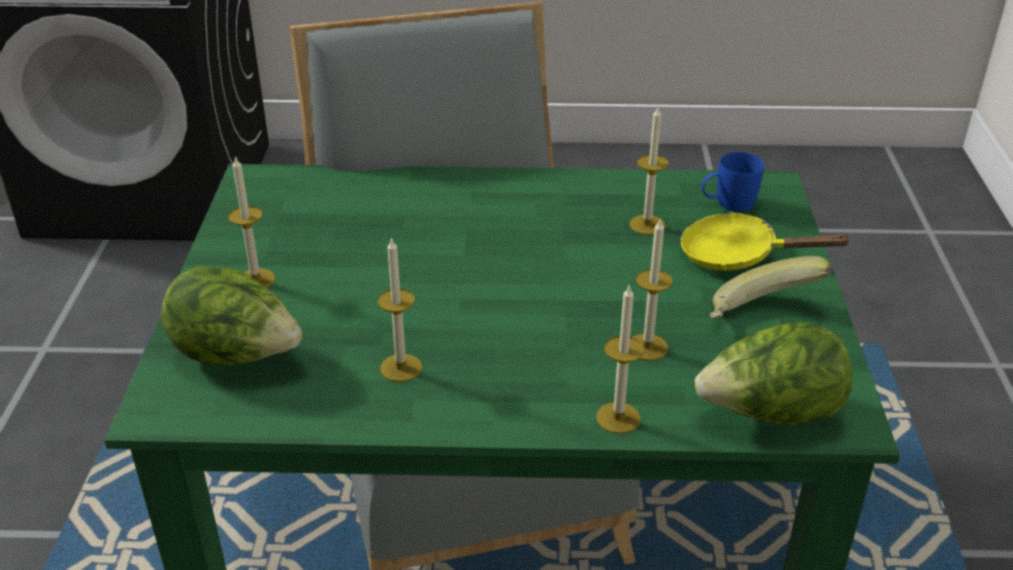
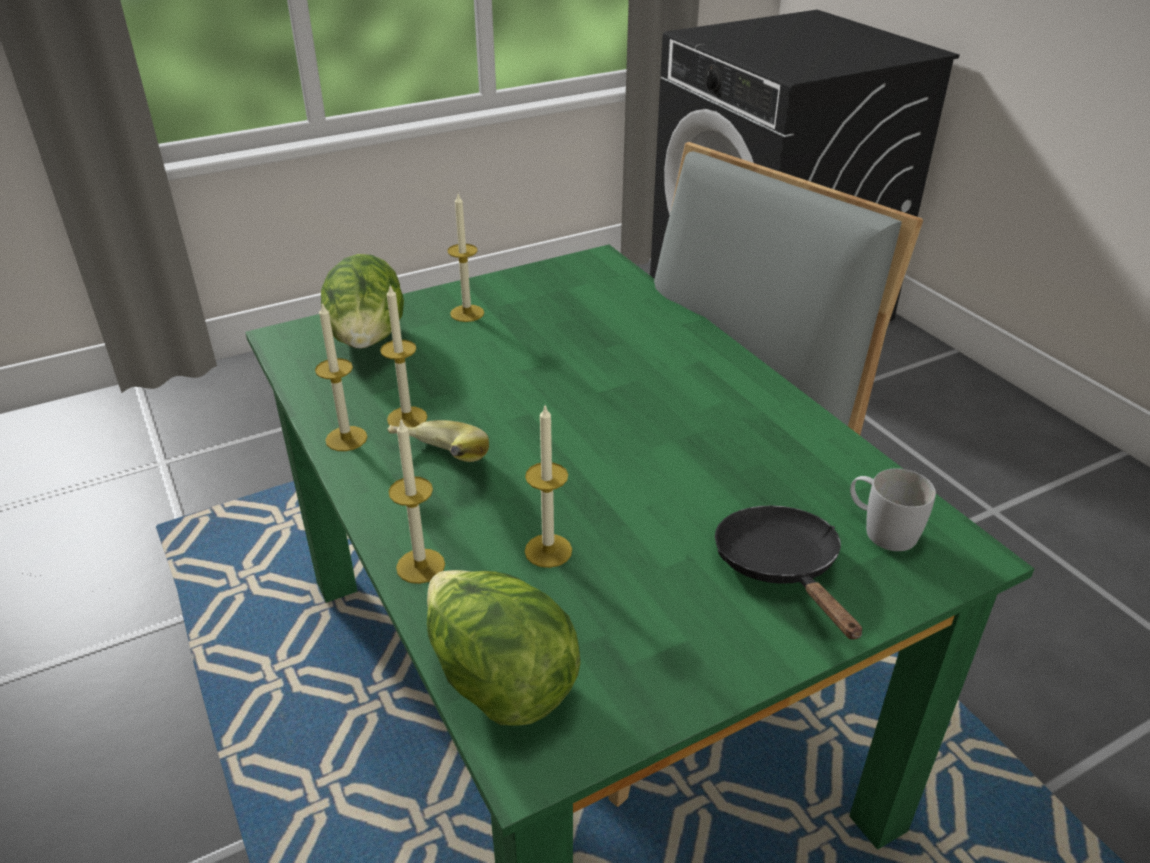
camera: 60 degrees right, 0 degrees up
(647, 225) = (767, 483): candle -> candle (346, 438)
(727, 203) = (881, 529): blue mug -> white mug
(737, 255) = (781, 568): yellow frying pan -> black frying pan
(762, 316) = (679, 623): banana -> banana (436, 467)

